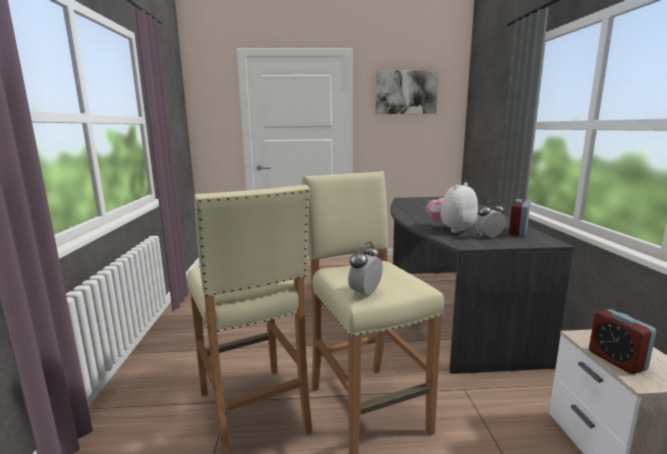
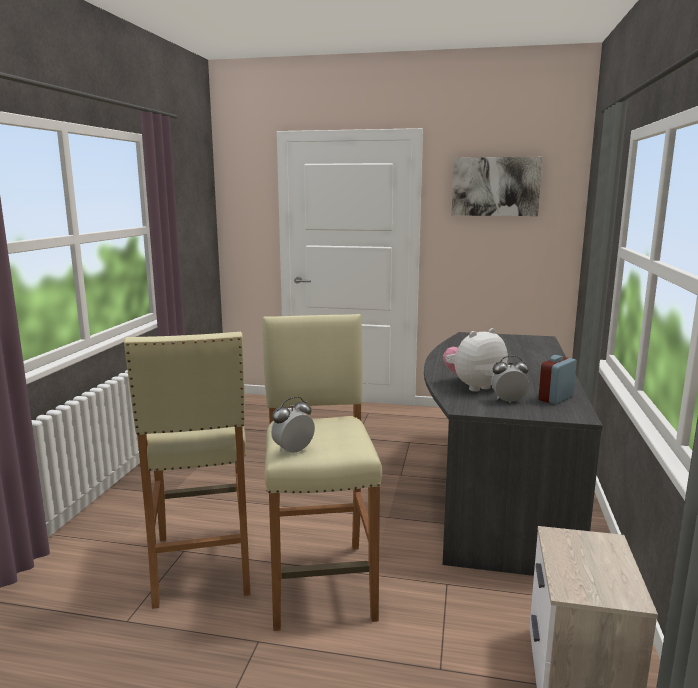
camera: 15 degrees right, 0 degrees up
(616, 360) = (567, 566): alarm clock -> none

